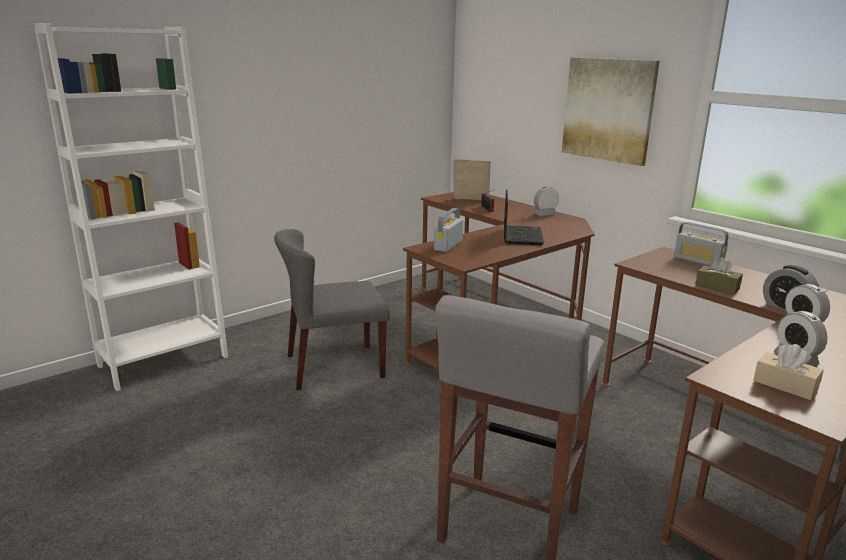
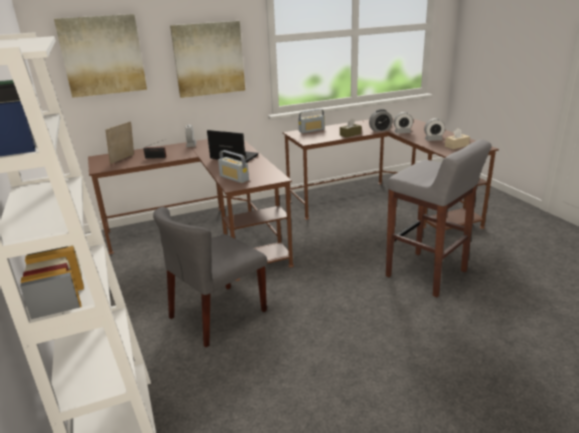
camera: 70 degrees left, 5 degrees up
(334, 366) = (217, 315): grey chair -> grey chair turned 45 degrees clockwise
(505, 84) = (102, 55): none -> picture

